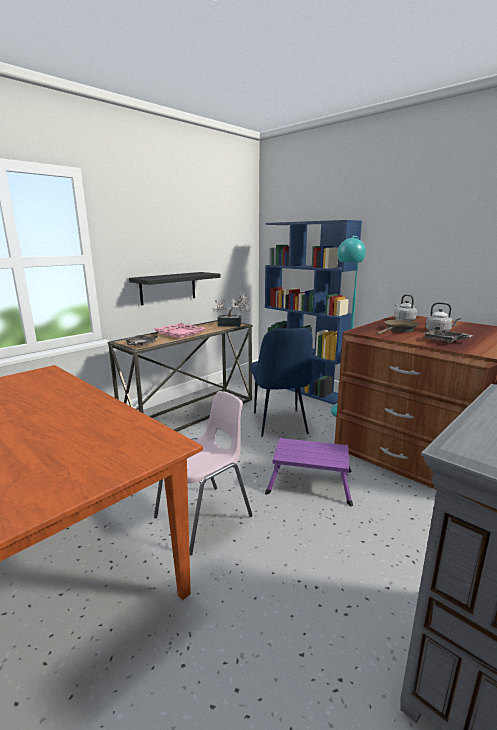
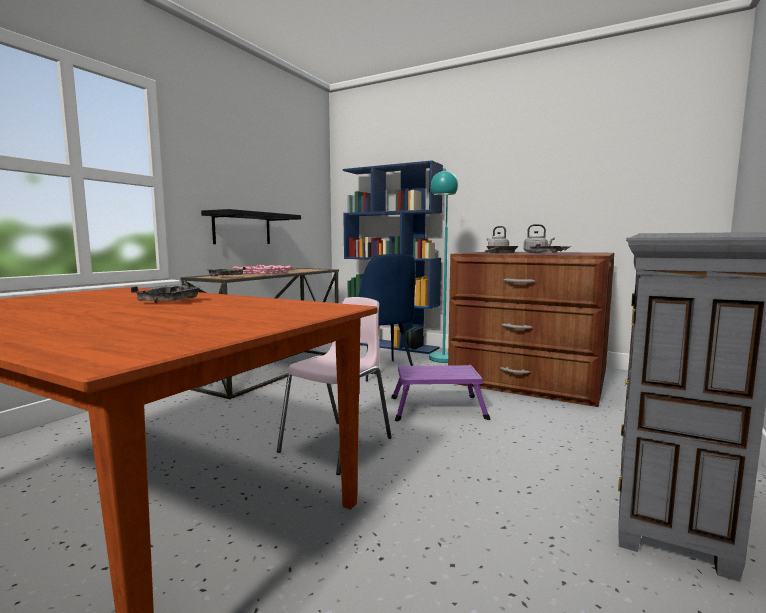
camera: 15 degrees left, 10 degrees down
(52, 410) = (172, 301): none -> grey tray
(232, 325) = (317, 269): potted plant -> none

